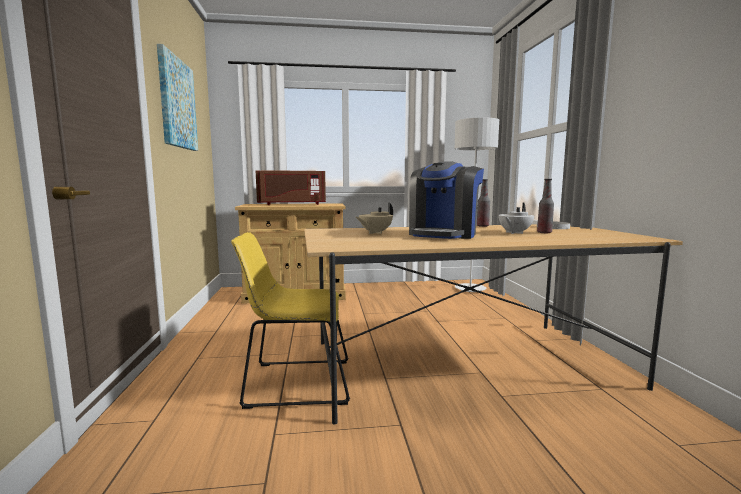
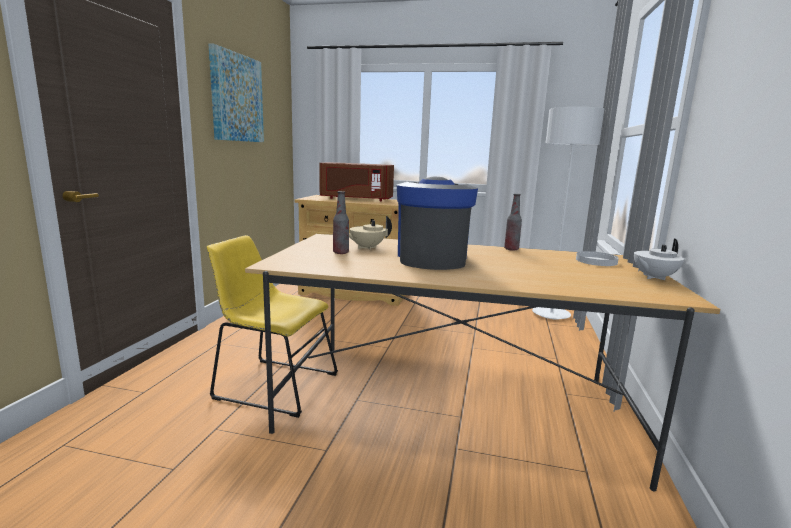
camera: 20 degrees right, 5 degrees up
(444, 234) = (431, 258): coffee machine -> coffee machine turned 135 degrees clockwise
(514, 233) = (519, 265): white teapot -> white teapot (653, 277)
(544, 232) = (559, 269): bottle -> bottle (341, 252)

